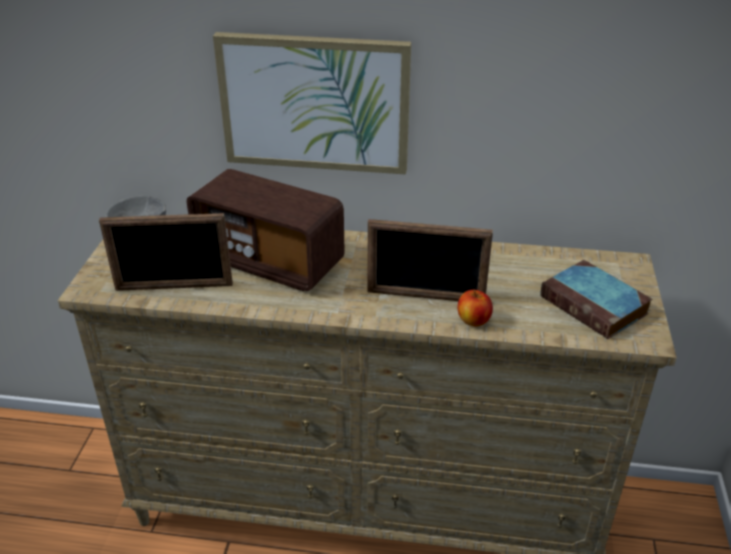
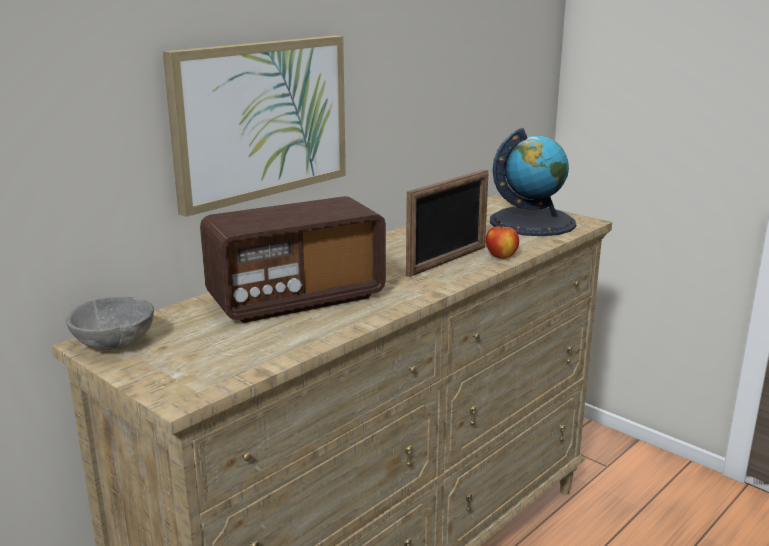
camera: 55 degrees left, 15 degrees down
(174, 287) = (262, 350): picture frame -> none
(595, 305) = (532, 222): book -> globe

